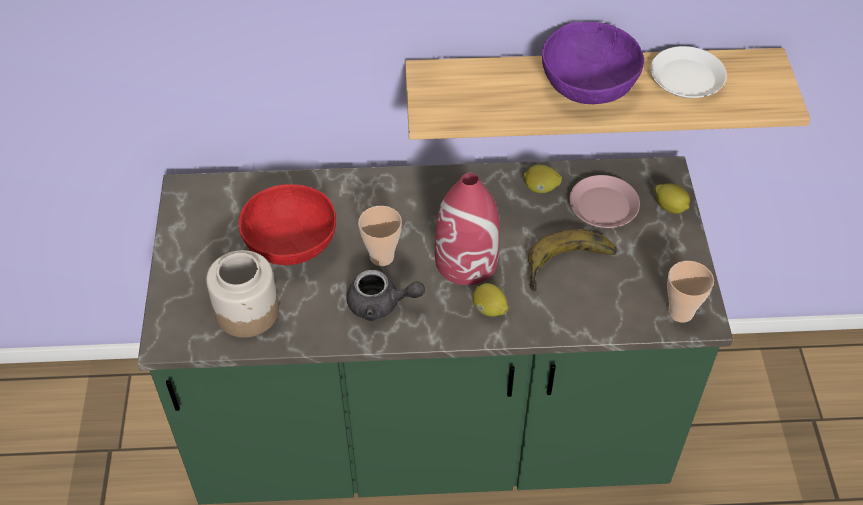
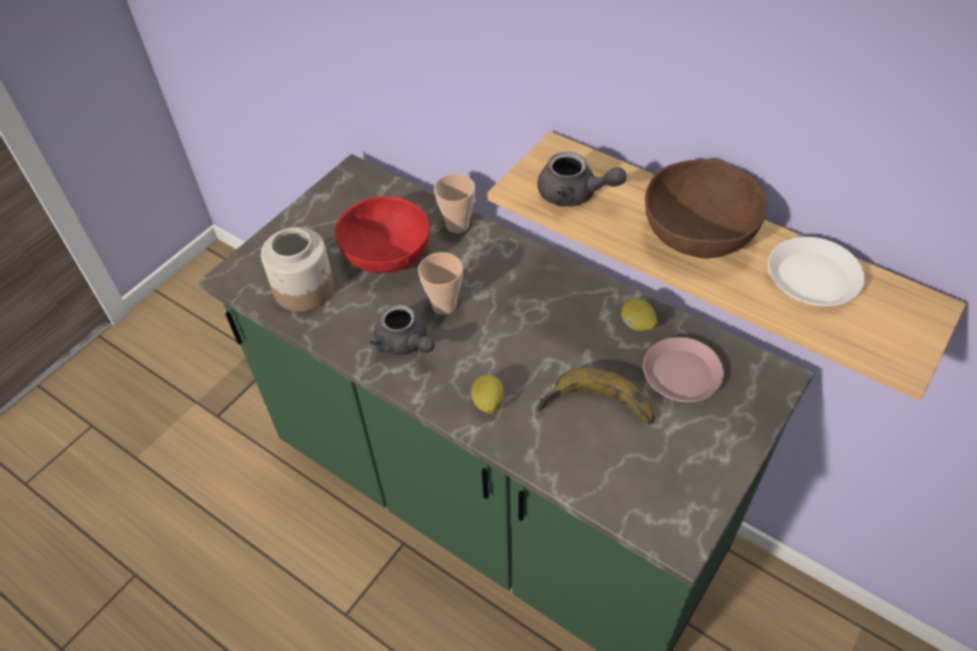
camera: 40 degrees right, 0 degrees up
(467, 261) = (510, 350): red vase -> none
(476, 101) = (574, 195): none -> grey teapot
(588, 85) = (698, 233): purple bowl -> brown bowl
(670, 207) = (750, 413): lemon -> none
(680, 312) = (664, 520): cup -> cup (457, 225)

